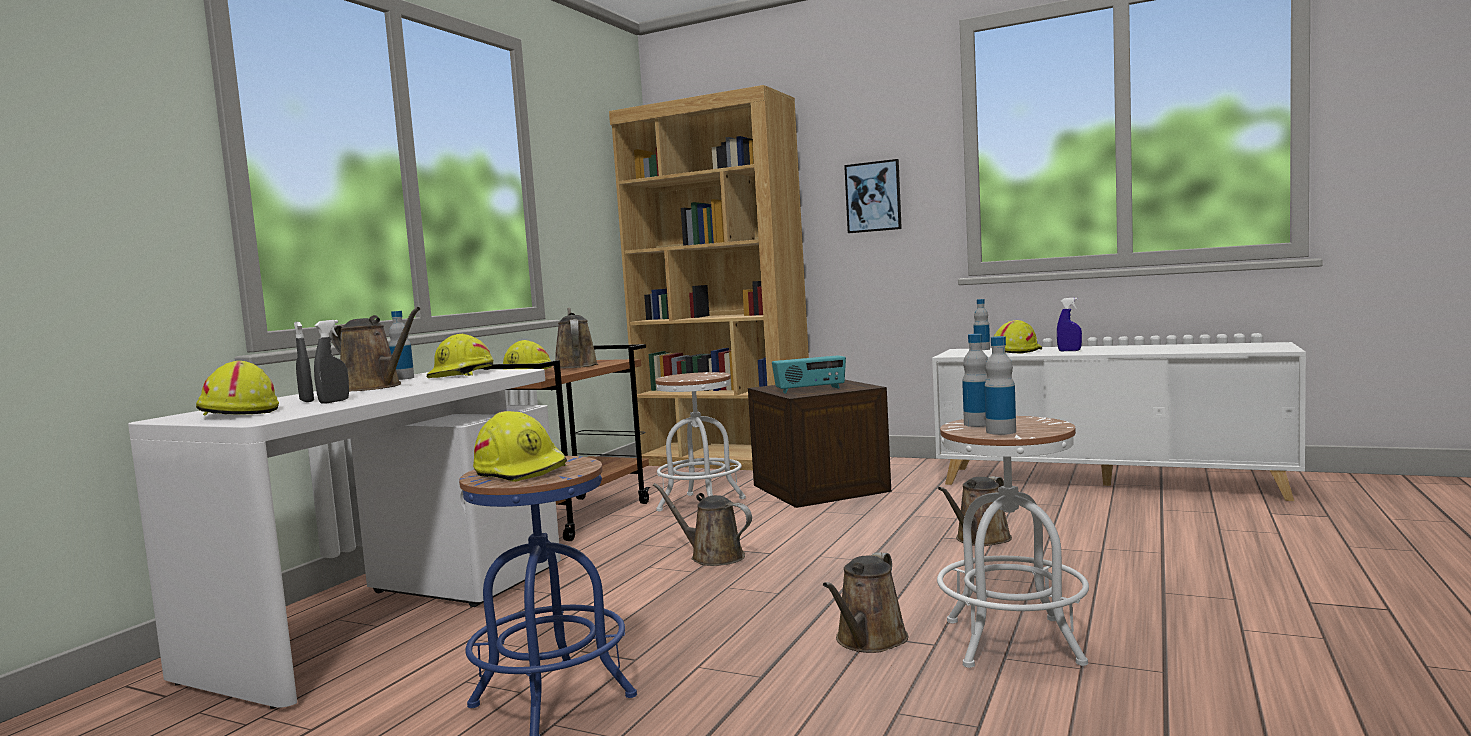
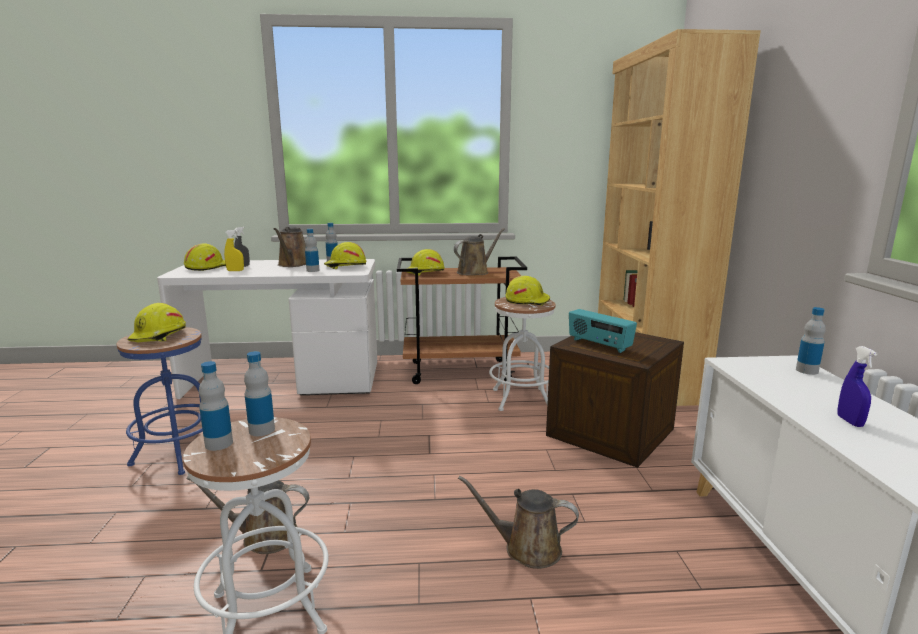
camera: 60 degrees right, 10 degrees up
(334, 401) = (235, 270): grey spray bottle -> yellow spray bottle
(453, 380) = (313, 270): none -> bottle
(712, 556) = (410, 434): brown watering can -> none
(873, 197) = (804, 151): picture -> none
(1015, 351) = (808, 390): yellow hard hat -> yellow hard hat (527, 300)

